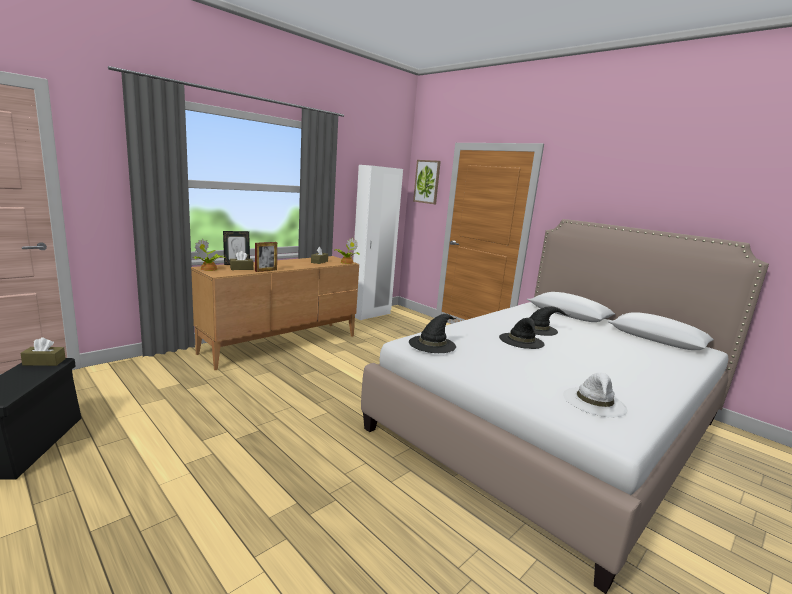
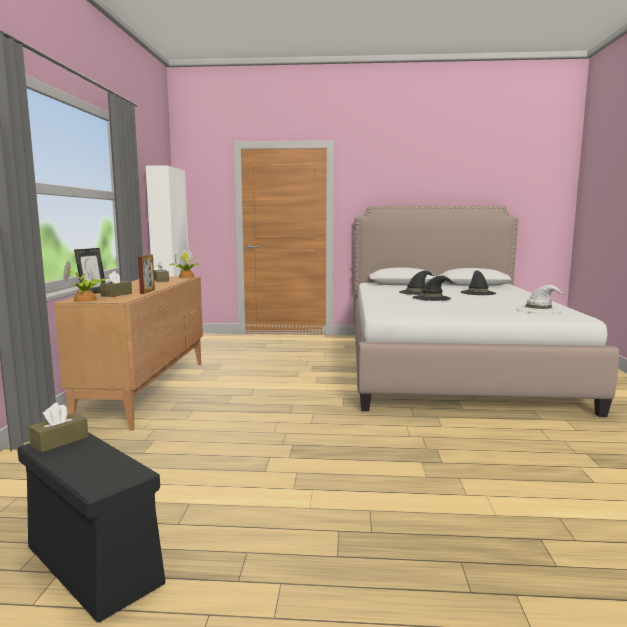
camera: 40 degrees left, 5 degrees down
(427, 181) = (201, 185): picture -> none
(432, 344) = (401, 309): black hat -> black hat (477, 292)

